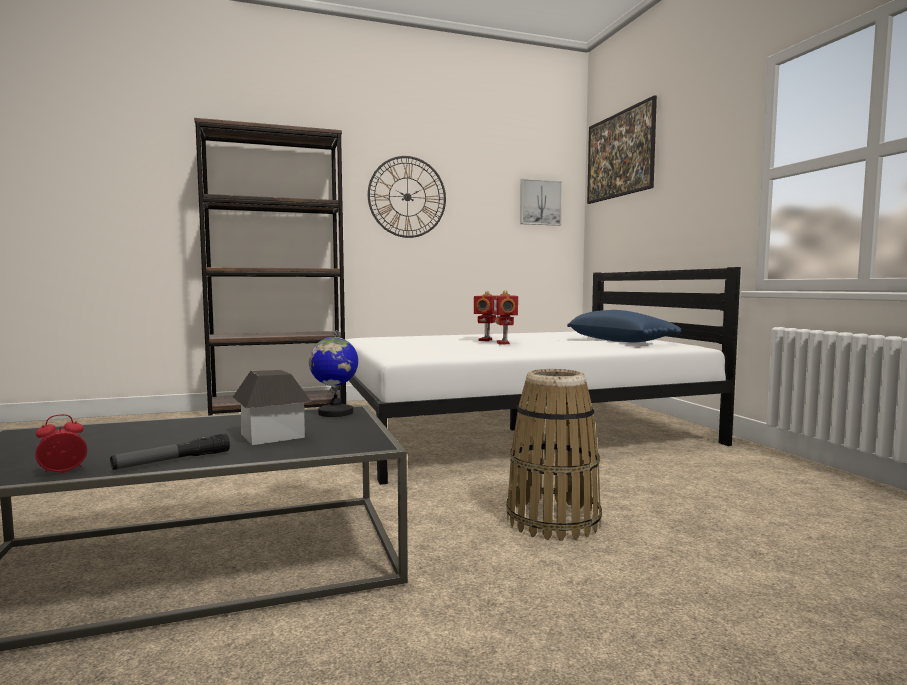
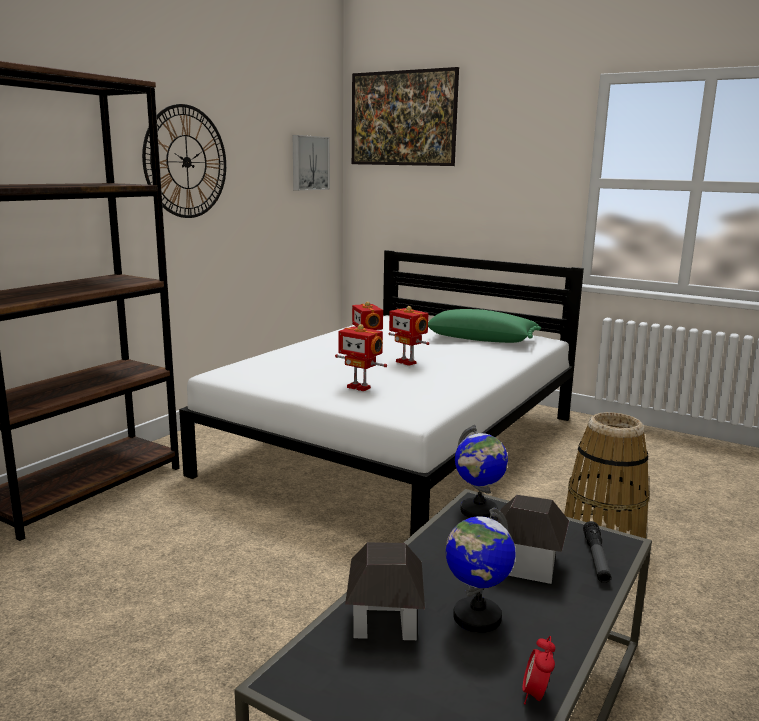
camera: 40 degrees left, 10 degrees up
(121, 431) = (384, 621): none -> toy house
(161, 442) = (476, 617): none -> globe
(173, 461) = (563, 633): flashlight -> flashlight (596, 558)
(423, 347) = (359, 387): none -> toy robot
(620, 341) = (481, 339): blue pillow -> green pillow

